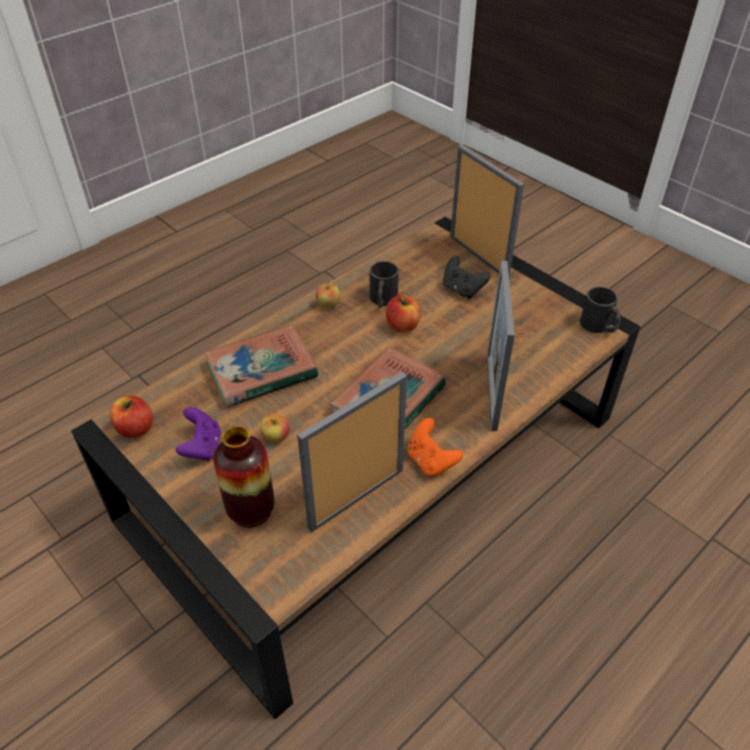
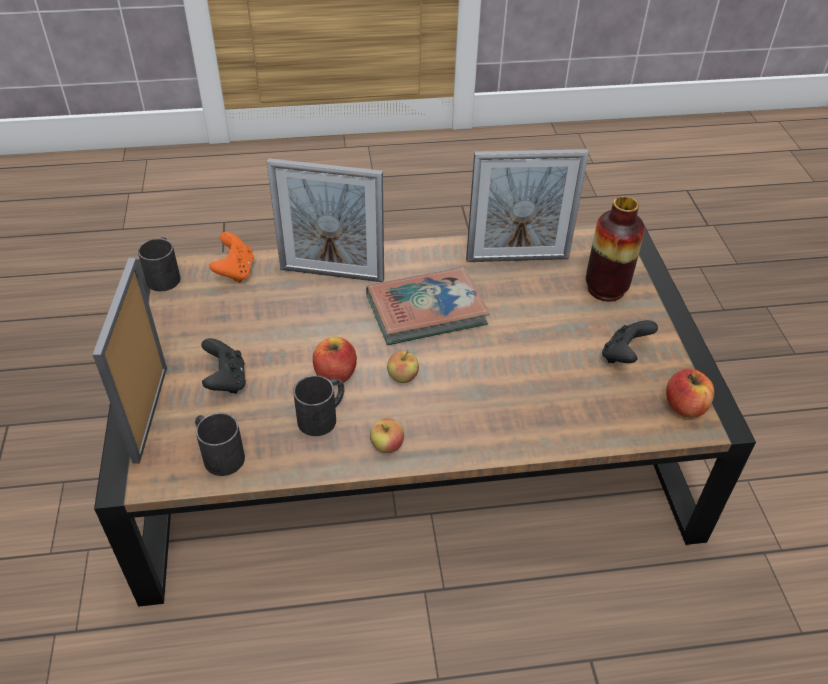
camera: 145 degrees left, 0 degrees up
(202, 447) = (624, 355): purple game controller -> black game controller
(262, 371) = (522, 401): book -> none
(276, 437) = (550, 331): apple -> apple (402, 377)
(416, 258) = (218, 454): none -> black mug
(431, 461) = (438, 254): orange game controller -> orange game controller (235, 271)
(491, 392) = (332, 274): picture frame -> picture frame turned 60 degrees clockwise

